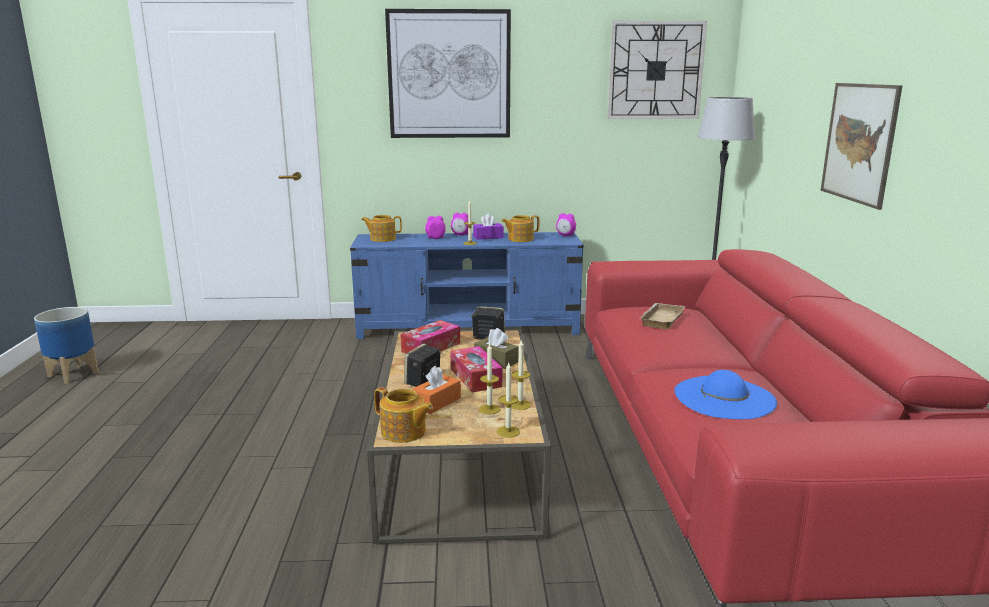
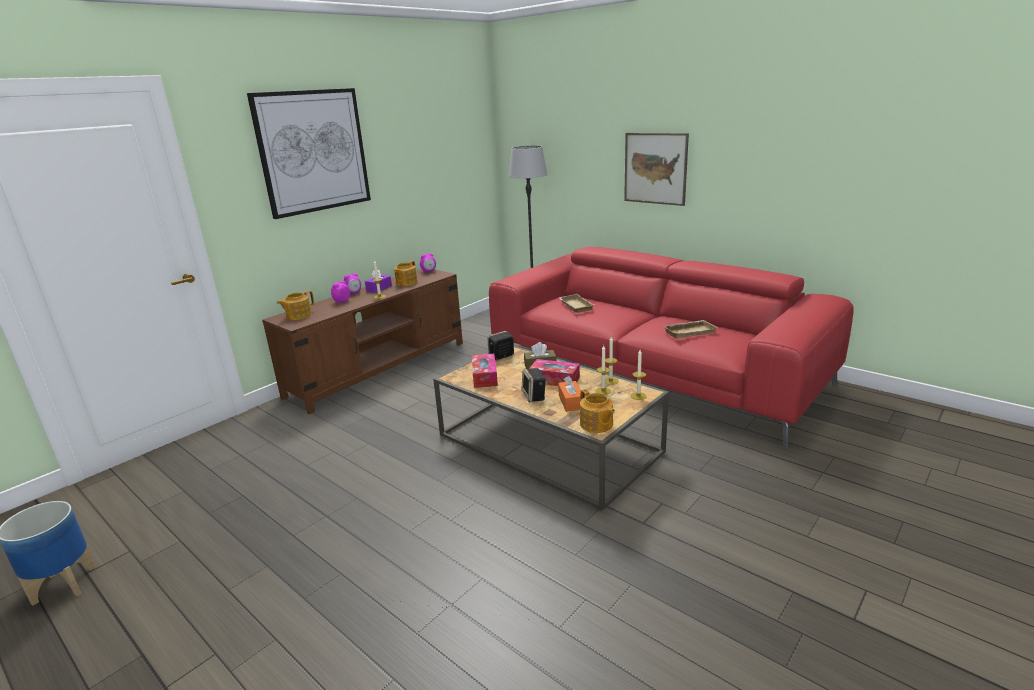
camera: 45 degrees left, 5 degrees up
(403, 432) = (596, 425): teapot -> teapot turned 75 degrees clockwise
(469, 327) = (379, 368): blue tv stand -> brown tv stand
(655, 70) = (453, 131): wall clock -> none
(724, 397) = (689, 332): blue hat -> beige tray

